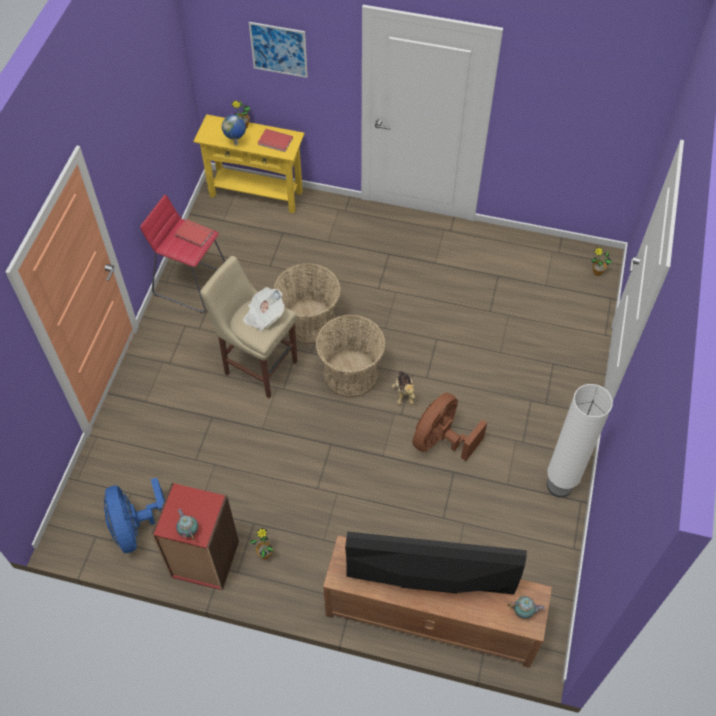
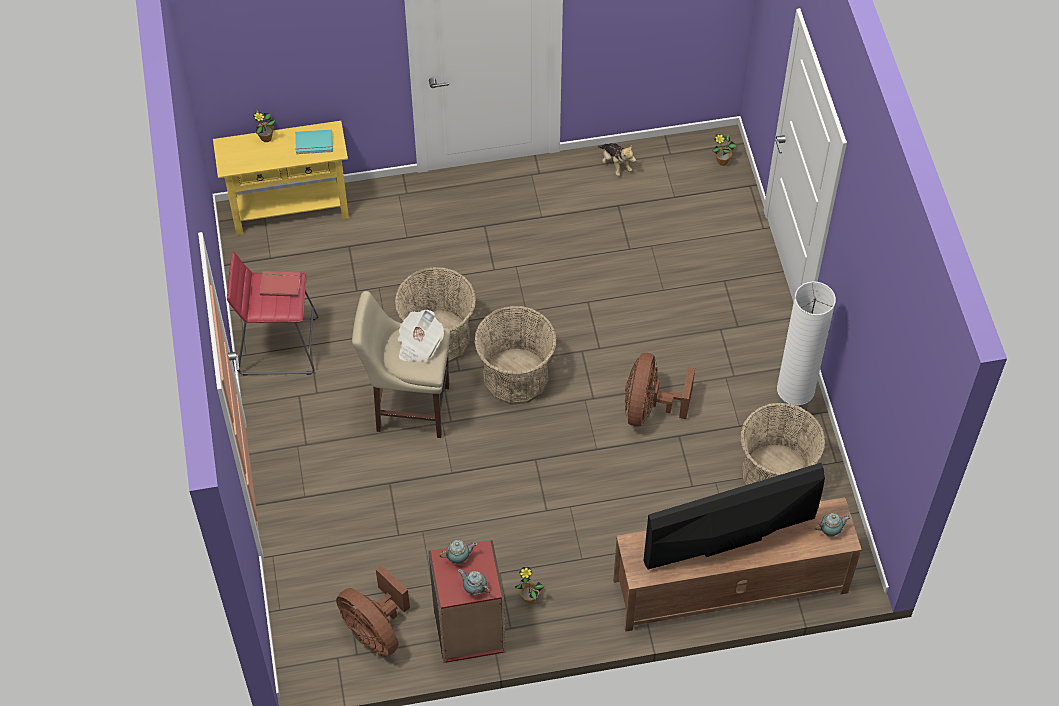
camera: 25 degrees left, 0 degrees up
(135, 527) = (375, 630): blue fan -> brown fan
(192, 499) = (459, 558): none -> teapot
(236, 144) = (271, 162): globe -> none
(275, 142) = (314, 144): red book -> turquoise book
(278, 49) = (304, 40): picture -> none
(403, 392) = (583, 373): plush toy -> plush toy (615, 164)
(517, 537) = (775, 474): none -> basket

